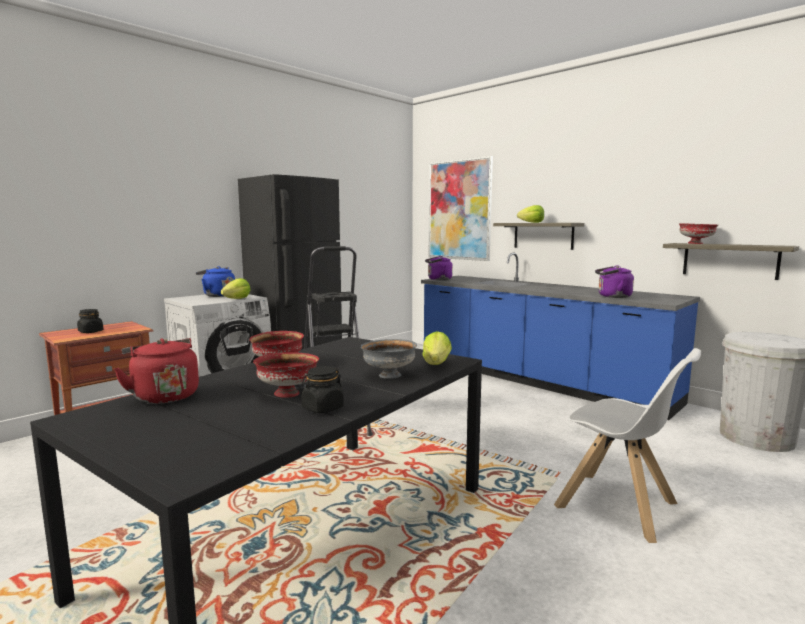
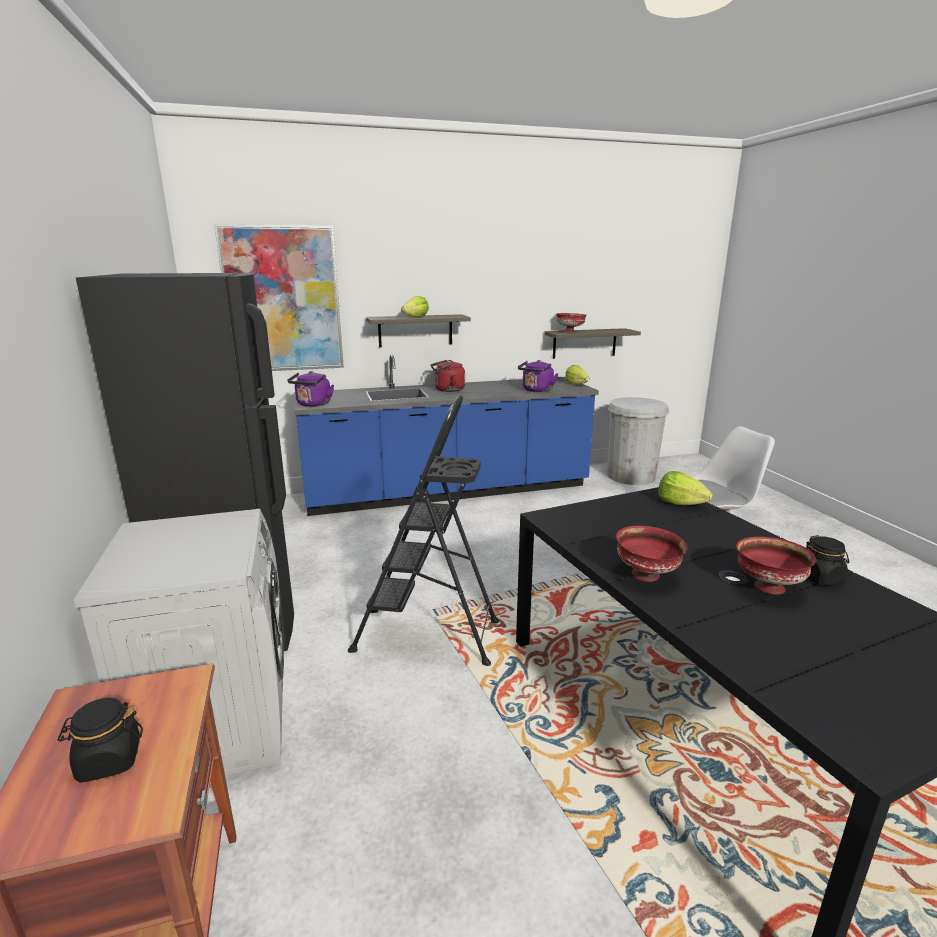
camera: 60 degrees left, 10 degrees up
(164, 396) = (766, 667): red kettle -> red kettle (447, 390)
(217, 295) = (154, 542): blue kettle -> none
(237, 299) = (240, 531): lettuce -> lettuce (576, 384)
(388, 376) = (714, 530): grey bowl -> none

